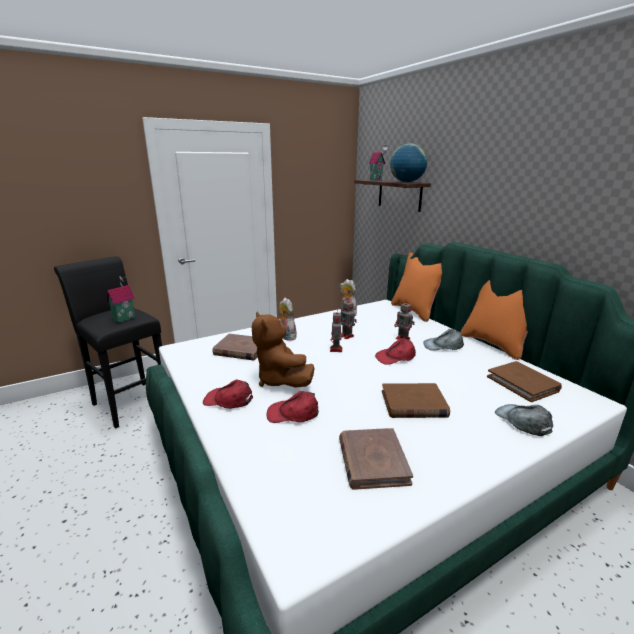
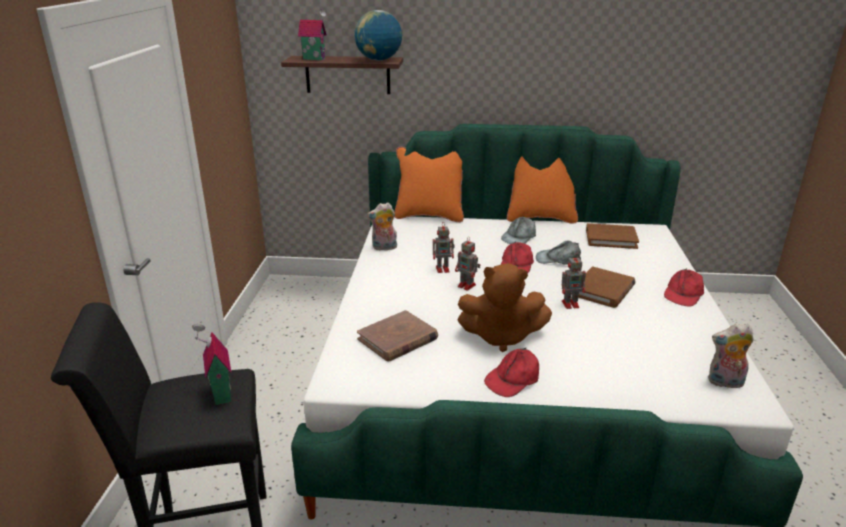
camera: 55 degrees left, 5 degrees up
(286, 336) = (398, 301): plush toy -> plush toy (725, 383)
(293, 413) = (571, 350): red cap -> red cap (683, 294)
(372, 460) = (667, 337): brown book -> none
(403, 338) = (484, 246): toy robot -> toy robot (571, 304)
(522, 421) = (659, 263): grey cap -> grey cap (558, 259)

